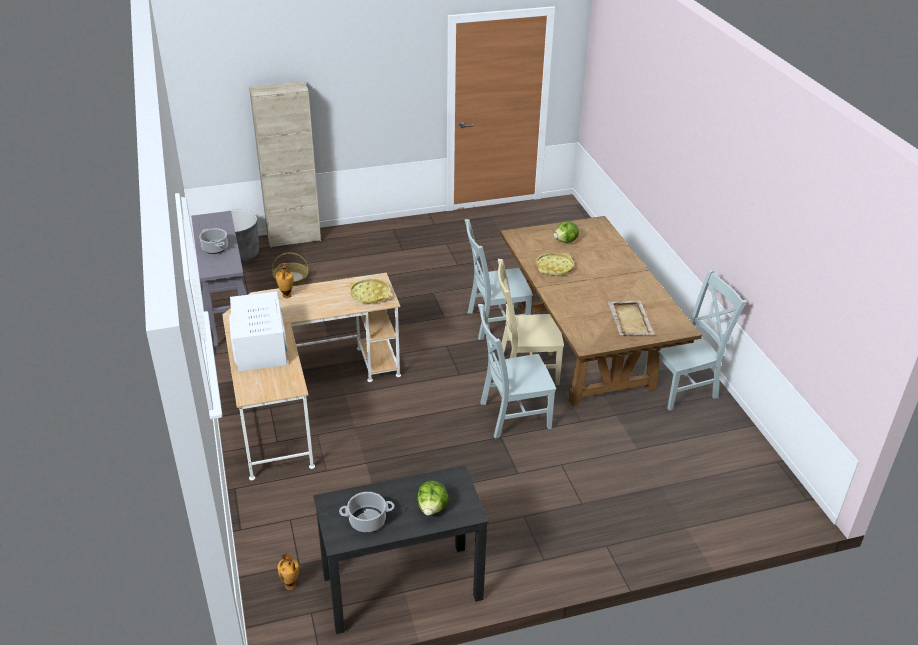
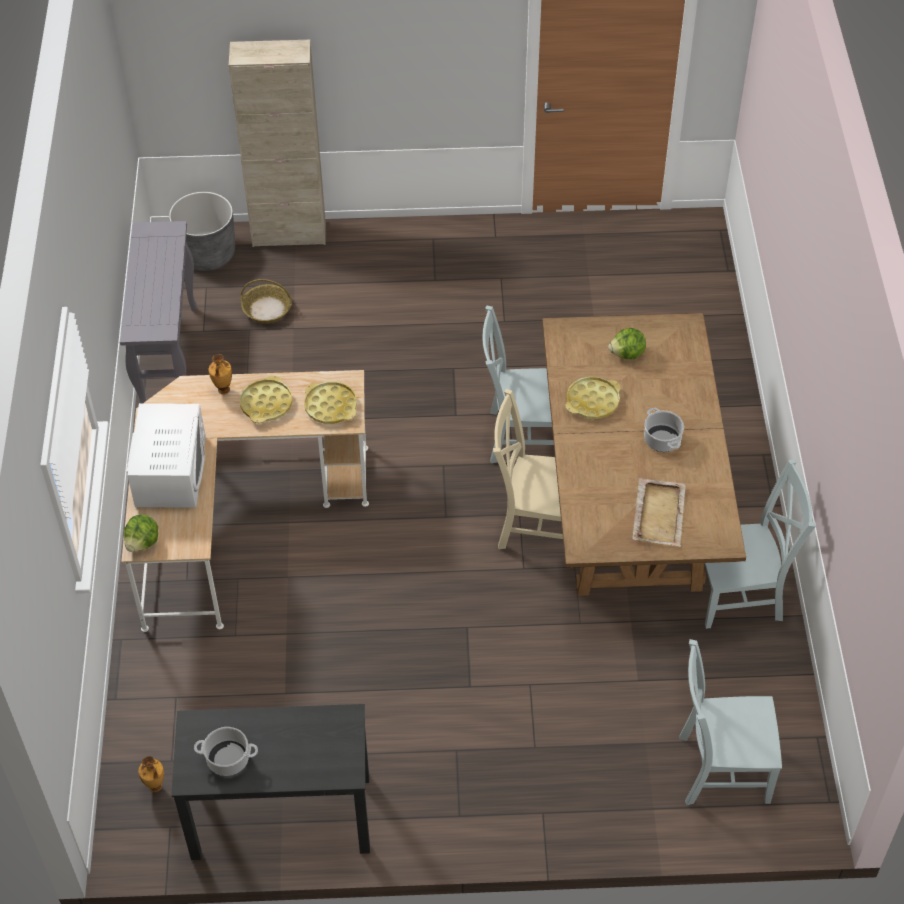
camera: 15 degrees right, 15 degrees up
(215, 248) = (151, 291): cooking pot -> cooking pot (662, 440)
(321, 299) = (266, 404): none -> yellow tray
(432, 508) = (306, 757): lettuce -> lettuce (143, 542)
(511, 416) = (492, 596): grey chair -> grey chair (719, 768)

